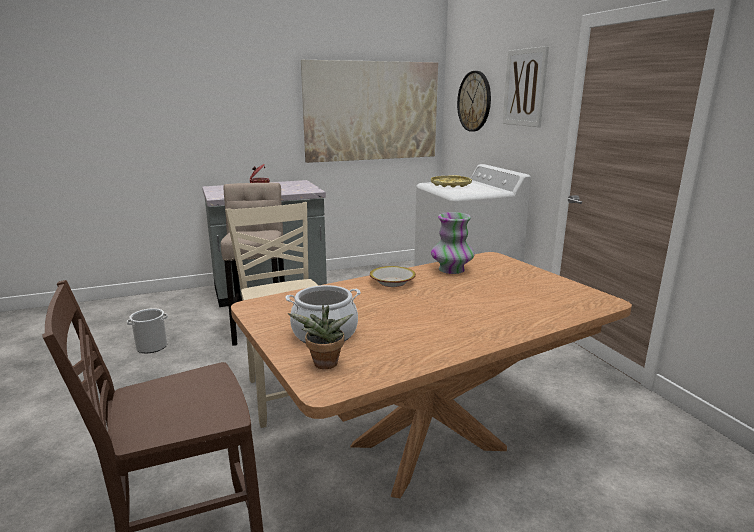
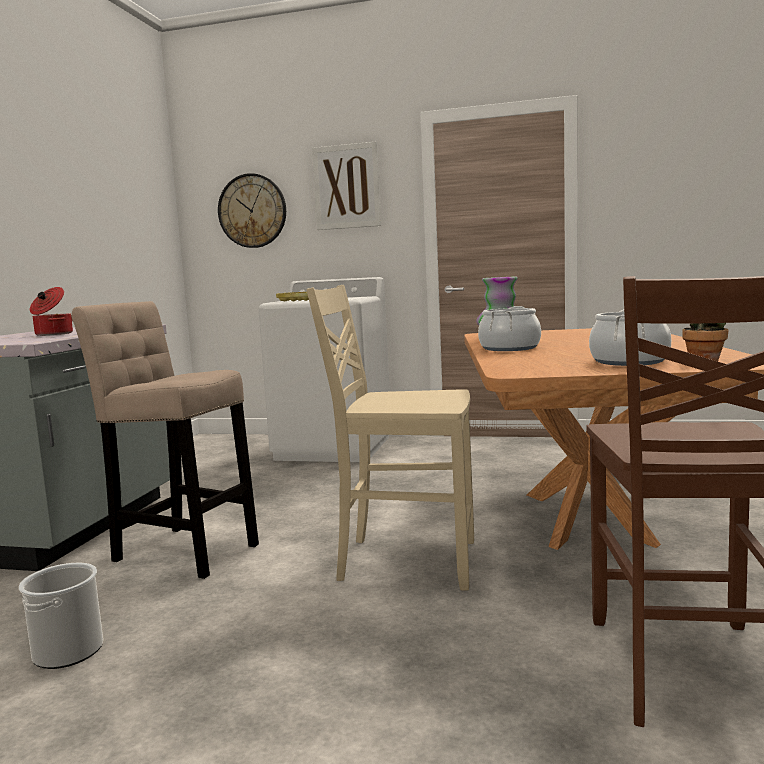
camera: 55 degrees left, 10 degrees down
(372, 111) = (116, 223): picture -> none
(392, 282) = (509, 348): bowl -> cooking pot

